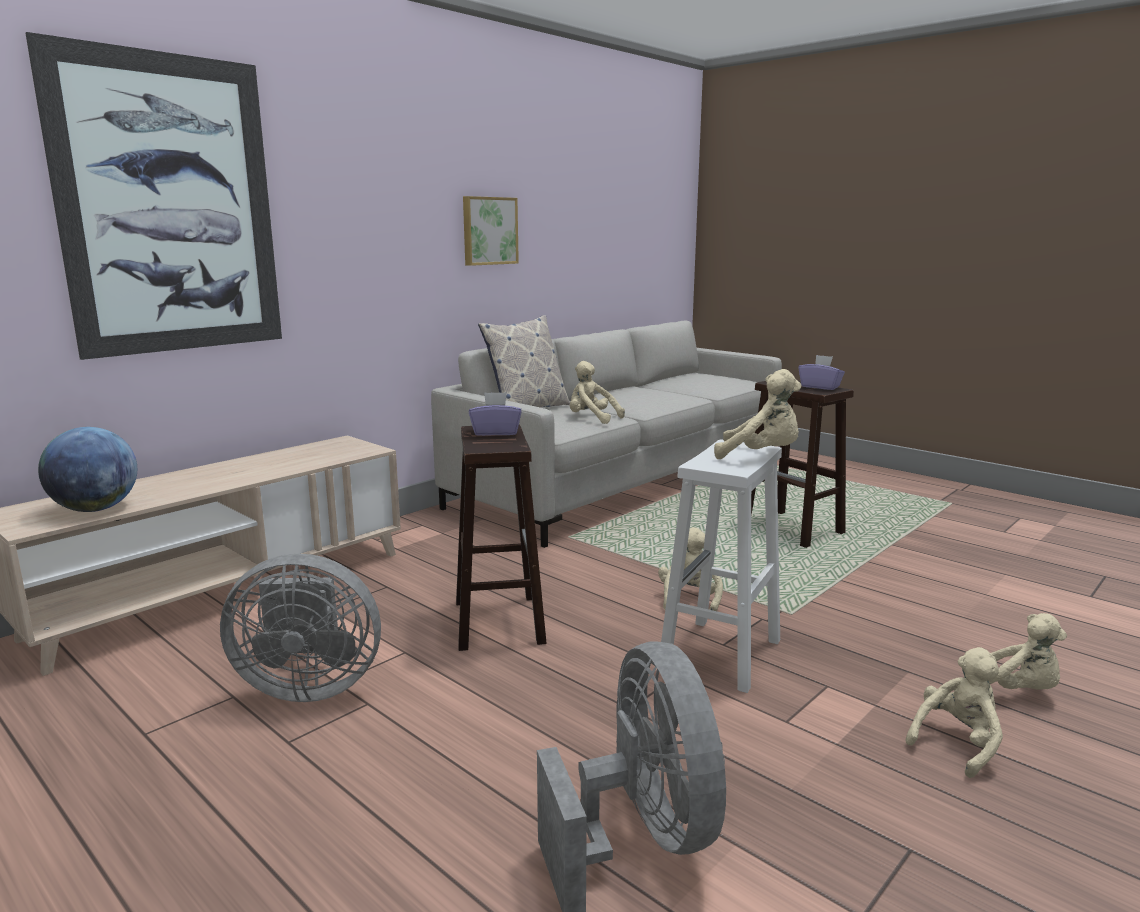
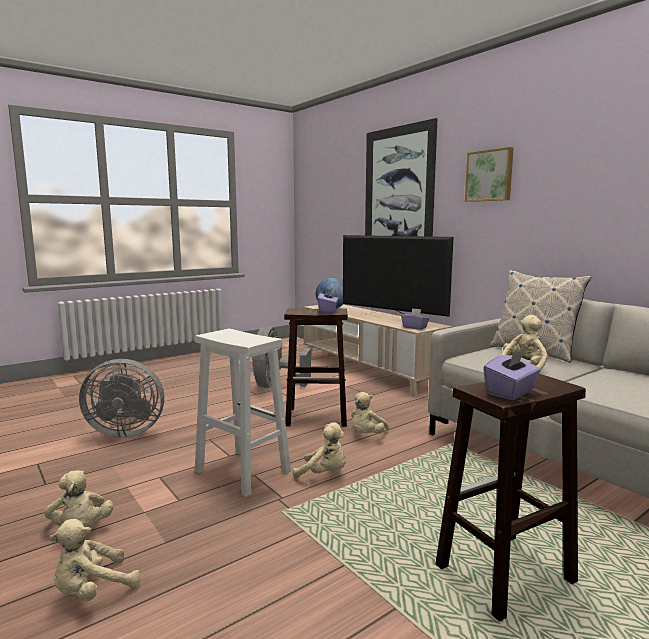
camera: 100 degrees right, 5 degrees down
(267, 462) = (392, 319): none -> television
(356, 451) = (414, 327): none -> purple tissue box
(489, 231) = (594, 198): picture -> picture (489, 176)
(761, 455) = (234, 342): beige plush toy -> beige plush toy (366, 435)

